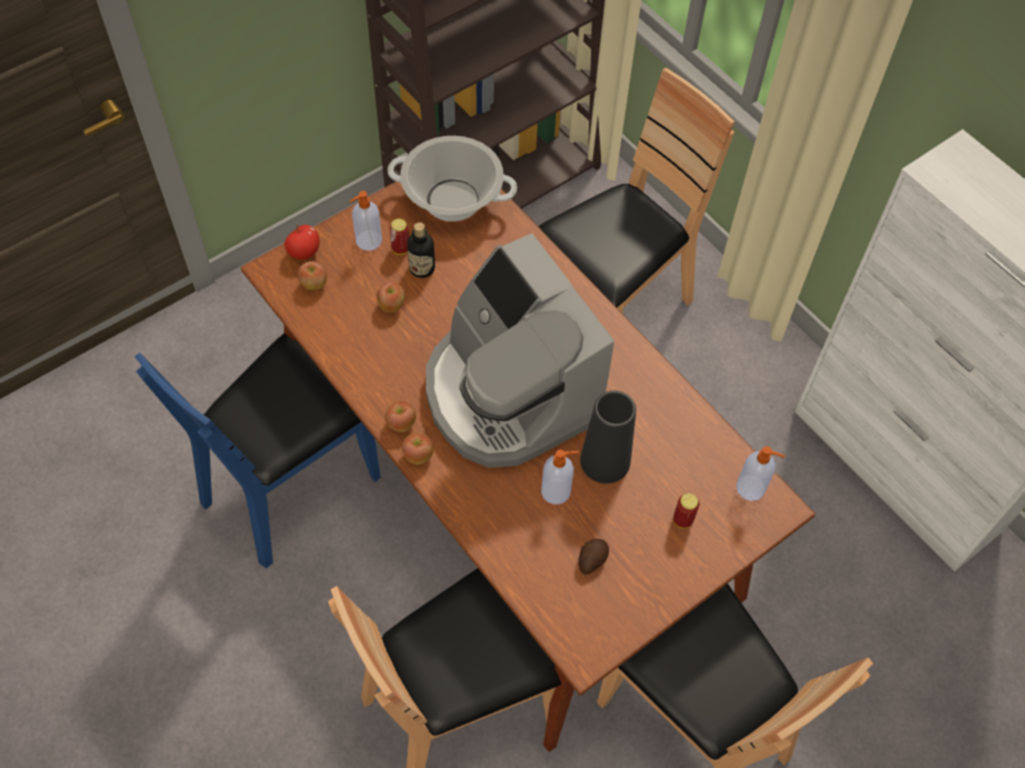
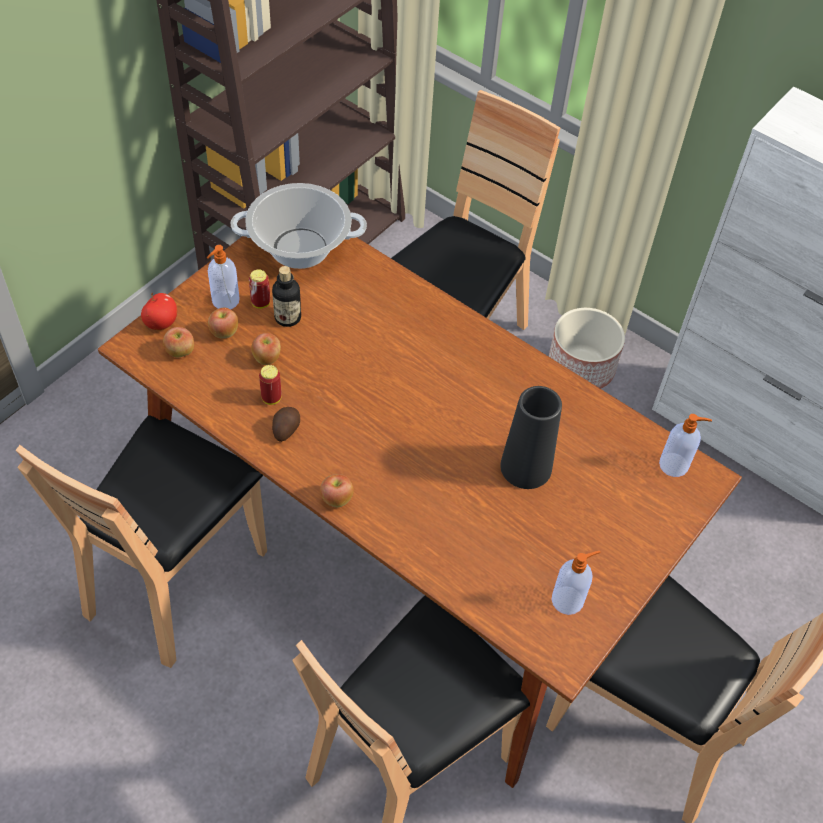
camera: 15 degrees left, 5 degrees down
(290, 486) = (175, 579): blue chair -> brown chair
(401, 424) = (310, 471): apple -> apple (224, 332)
(509, 394) = (411, 421): coffee machine -> none
(557, 491) = (487, 506): soap dispenser -> soap dispenser (568, 600)
(591, 559) = (542, 565): potato -> potato (285, 429)
(682, 520) = (619, 508): can -> can (271, 398)
(735, 354) = (581, 367): none -> planter

